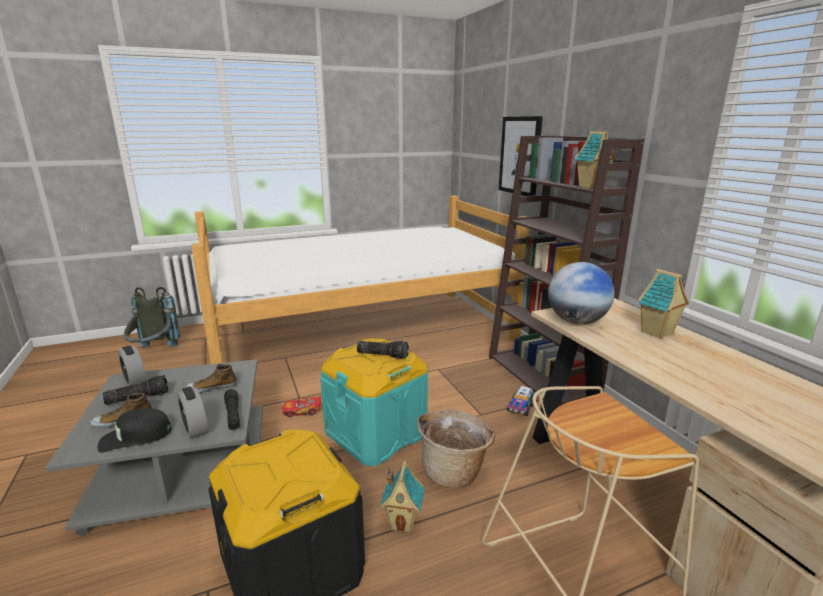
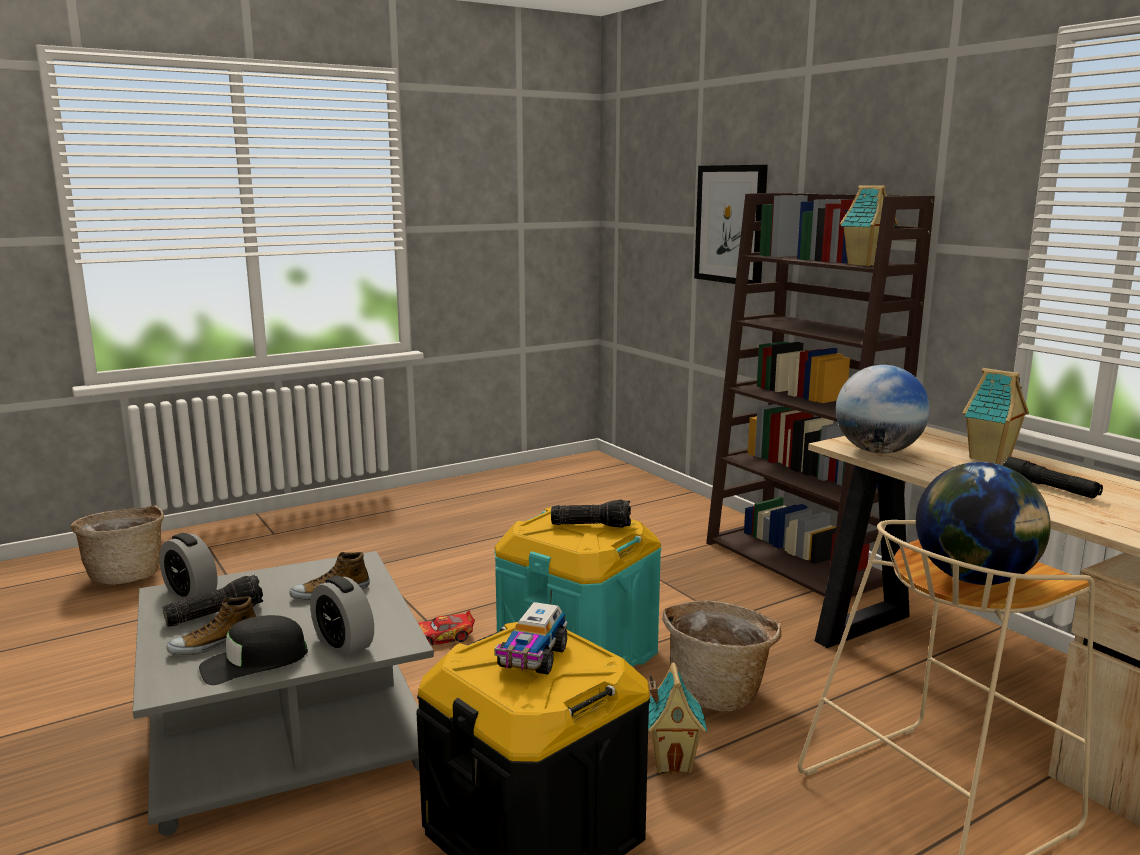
camera: 10 degrees left, 5 degrees down
(154, 352) = (126, 575): grey backpack -> basket
(233, 415) = (392, 623): black flashlight -> black flashlight (1049, 488)
(363, 334) = (487, 524): bed -> none
(520, 408) = (782, 606): toy truck -> toy truck (532, 658)
(601, 444) = (975, 579): none -> globe

